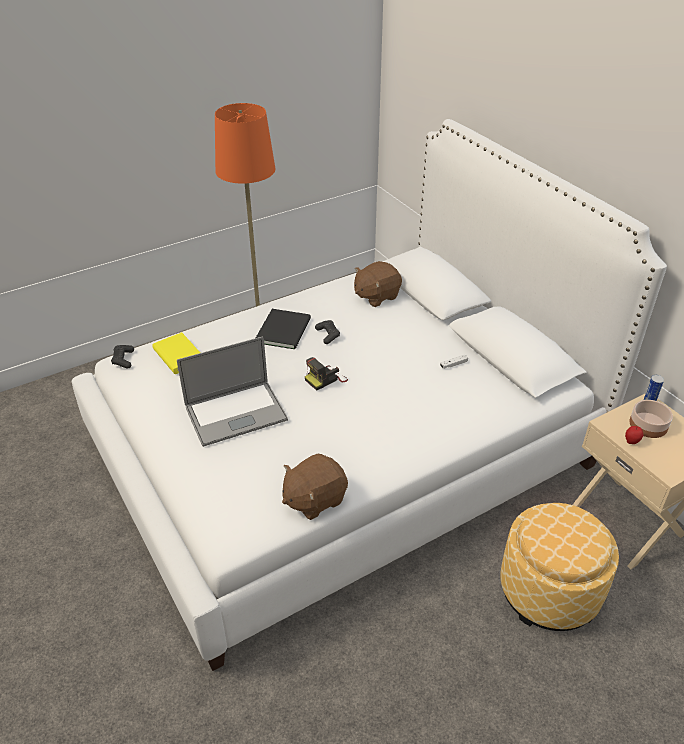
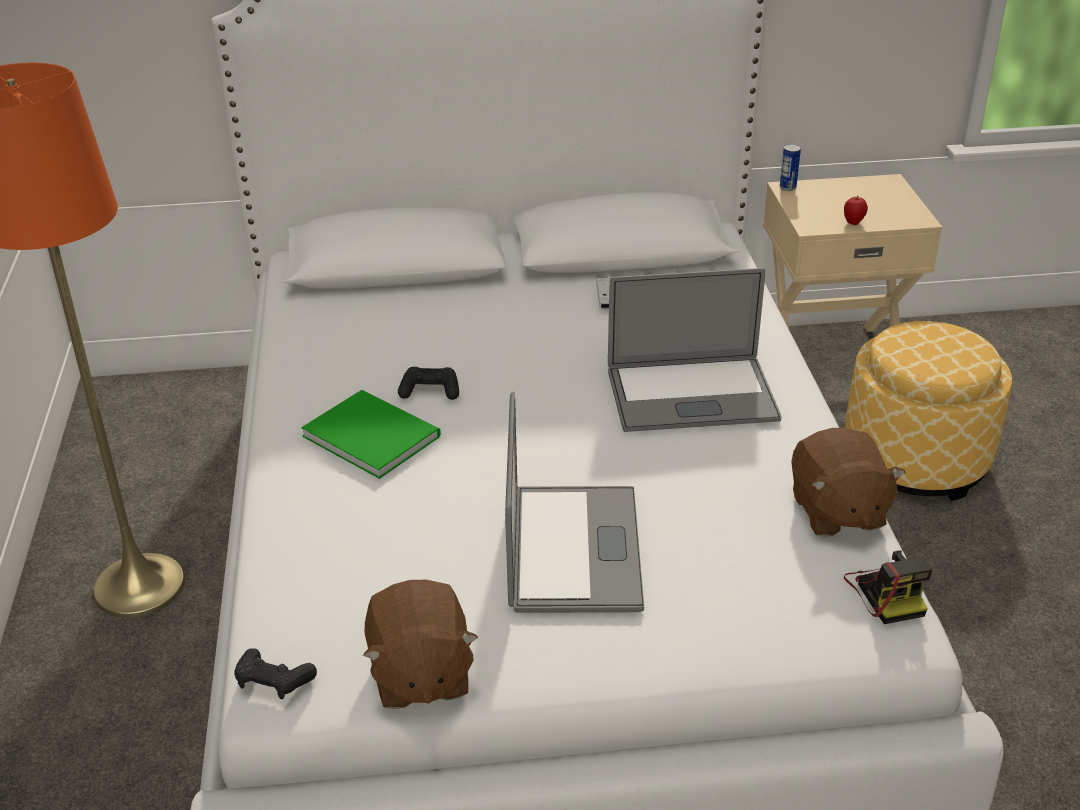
camera: 65 degrees left, 5 degrees down
(178, 356) = (339, 587): yellow book -> none
(285, 329) = (371, 433): black book -> green book
(326, 379) = (550, 424): camera -> camera (886, 593)
(376, 296) = (363, 315): brown plush toy -> brown plush toy (419, 675)
(384, 420) = (691, 395): none -> laptop
(649, 425) = (829, 202): bowl -> none

